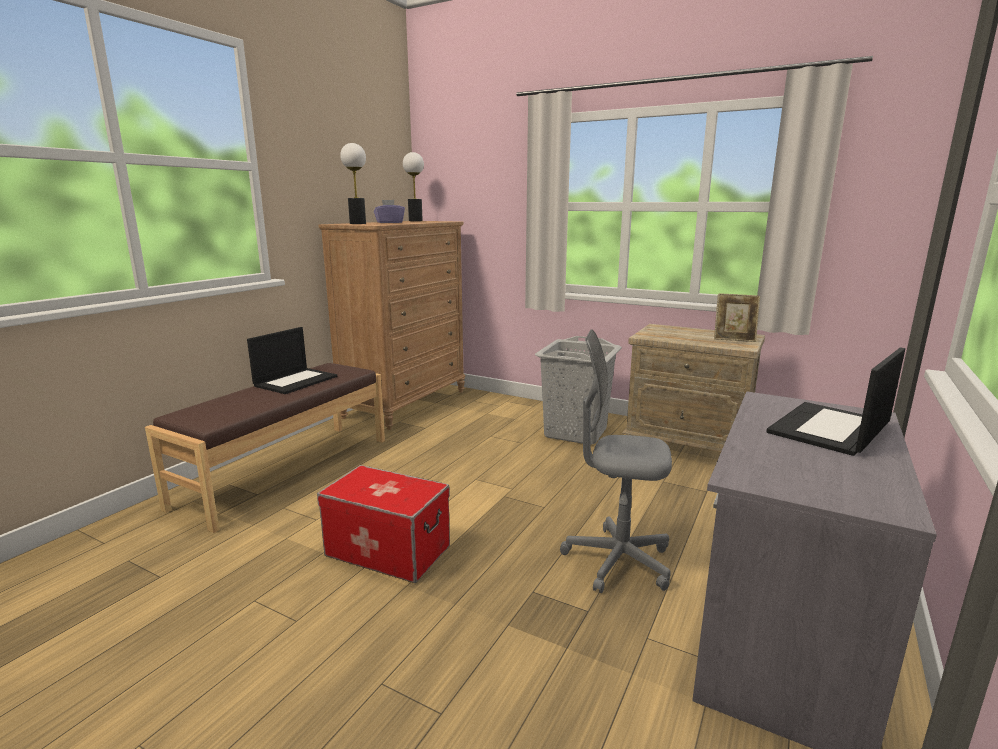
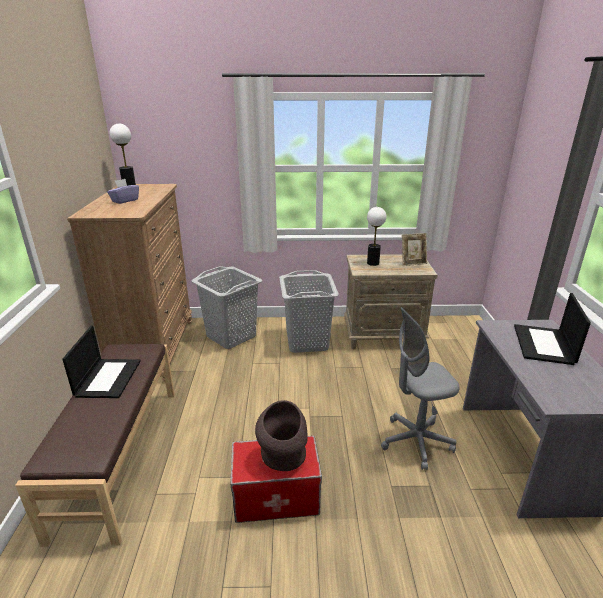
camera: 30 degrees left, 10 degrees up
(357, 223) = (105, 211): table lamp -> table lamp (372, 263)
(390, 491) = (283, 459): none -> brown vase
(493, 409) = (231, 336): none -> grey laundry basket

